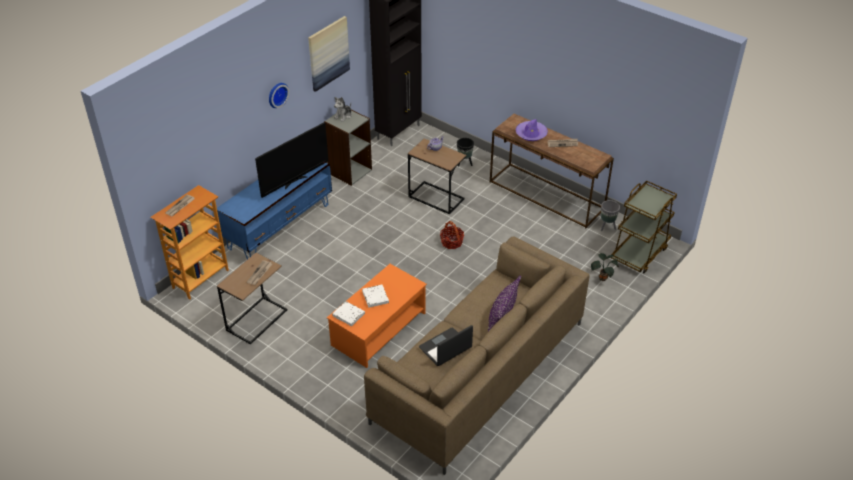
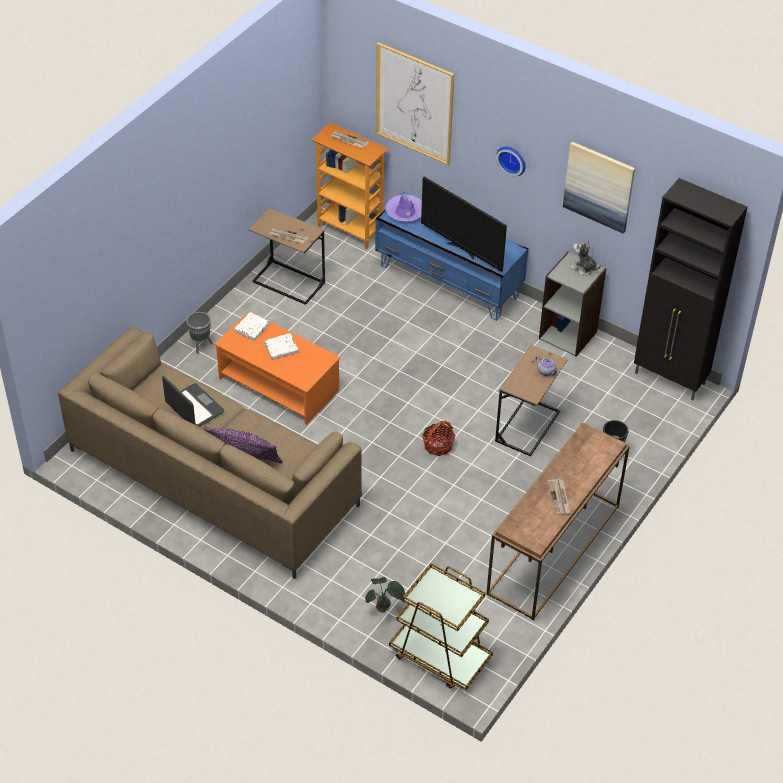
camera: 85 degrees right, 5 degrees up
(205, 126) = (414, 103): none -> picture
(531, 134) = (576, 462): purple hat -> purple hat (405, 212)
(606, 227) = (492, 619): grey planter -> grey planter (201, 345)

